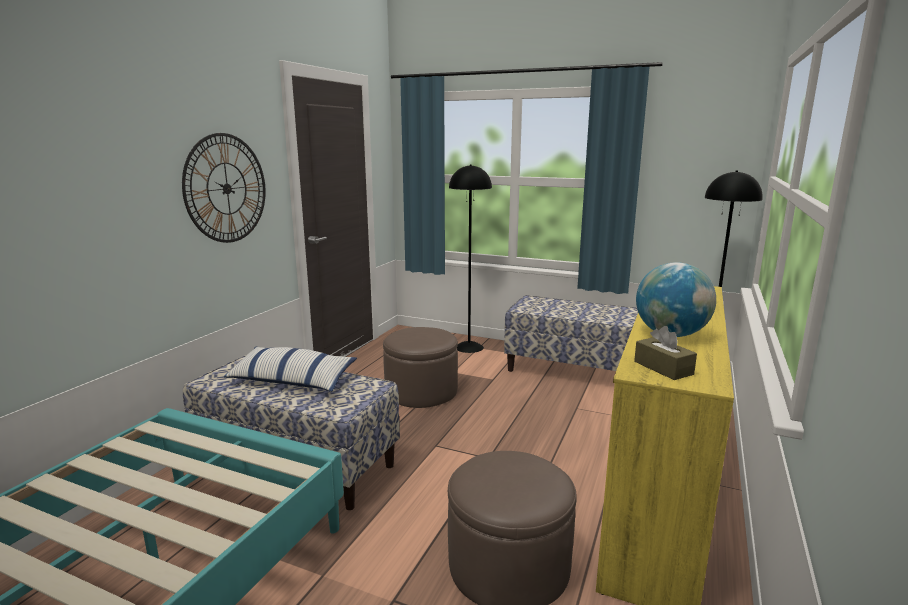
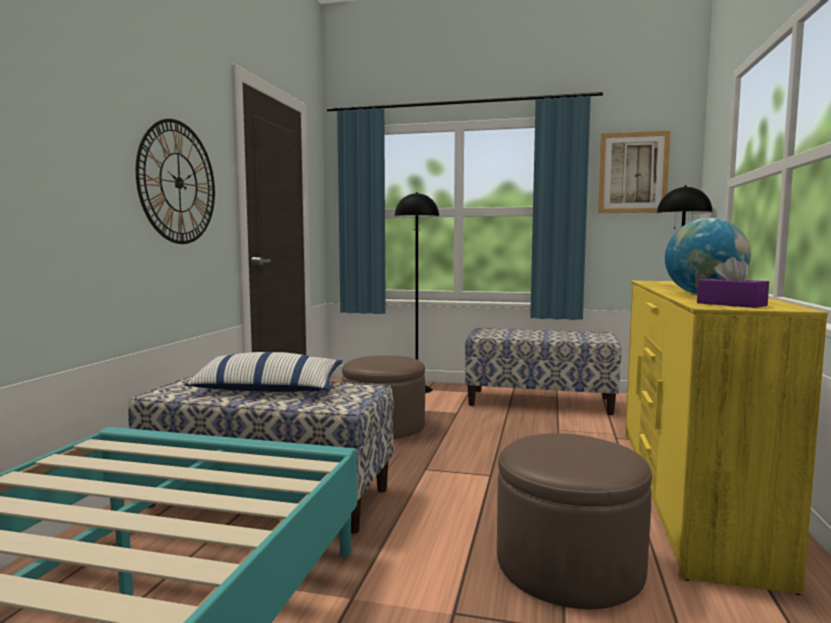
camera: 10 degrees left, 10 degrees down
(663, 368) = (731, 304): brown tissue box -> purple tissue box
(691, 148) = (633, 173): none -> picture

